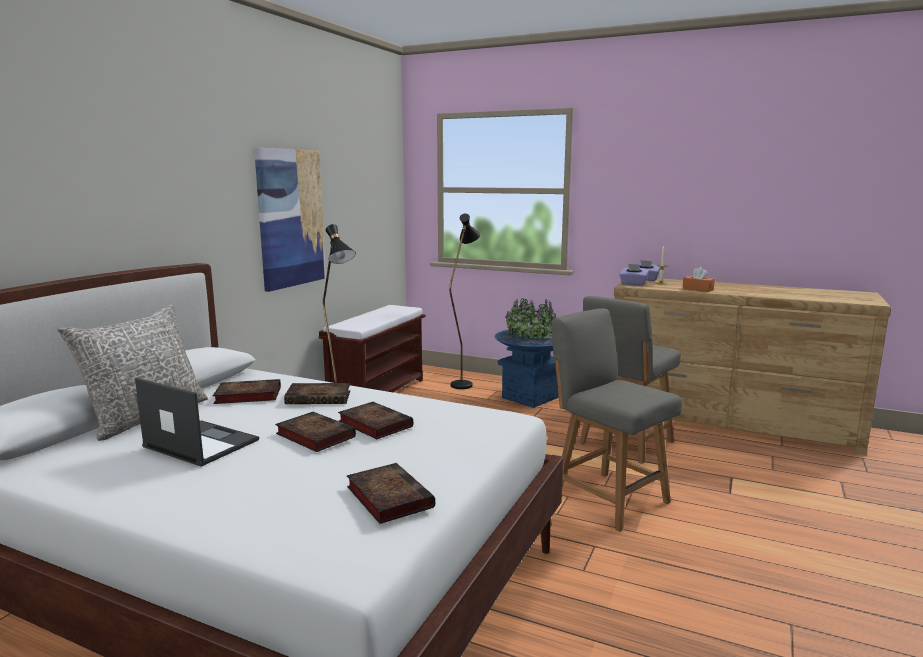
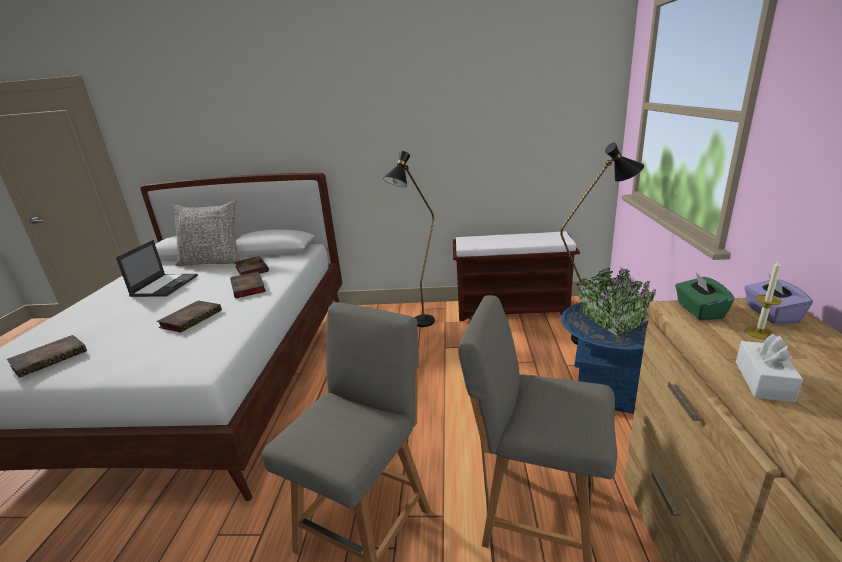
camera: 70 degrees right, 10 degrees up
(290, 218) = (423, 140): picture -> none
(313, 435) = (170, 307): book -> none
(633, 284) = (699, 311): purple tissue box -> green tissue box
(697, 289) = (763, 381): orange tissue box -> white tissue box

